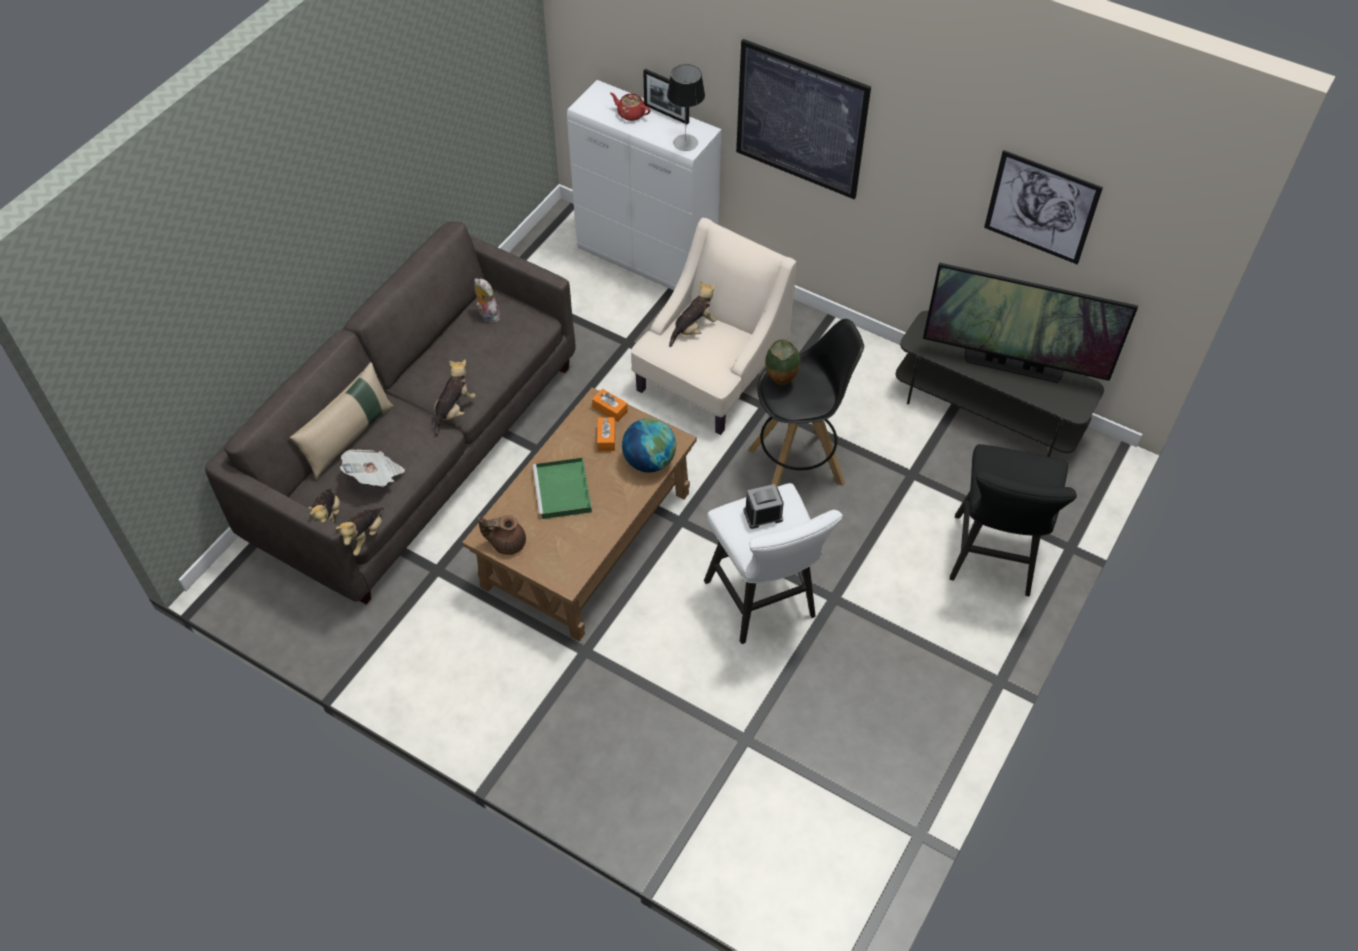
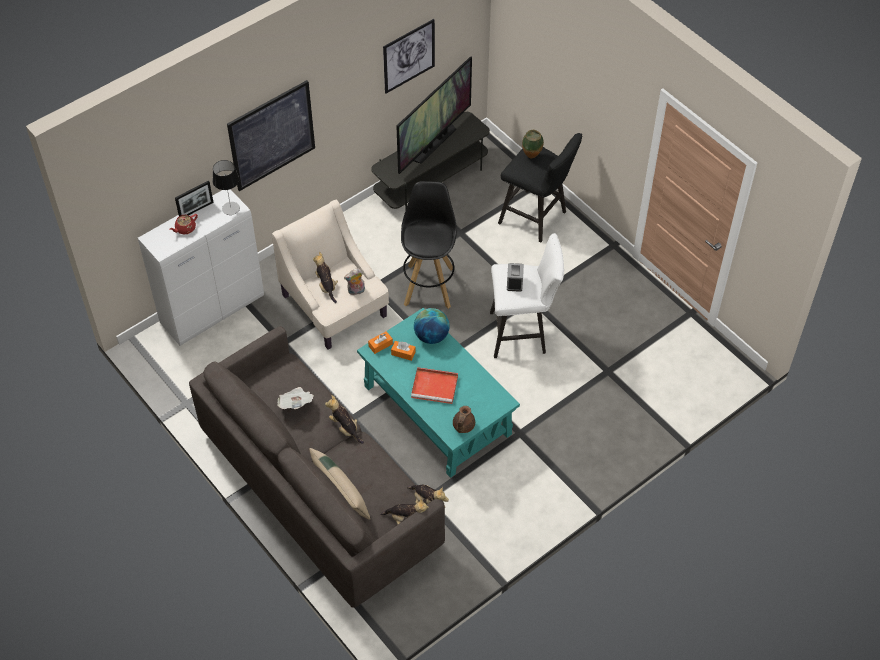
camera: 70 degrees left, 0 degrees up
(375, 476) = (383, 484): newspaper -> newspaper (296, 404)
(487, 315) = (268, 389): plush toy -> plush toy (356, 291)
(563, 491) = (435, 387): green tray -> red tray
(587, 538) = (436, 409): brown coffee table -> turquoise coffee table
(781, 383) = (420, 243): vase -> vase (532, 157)

